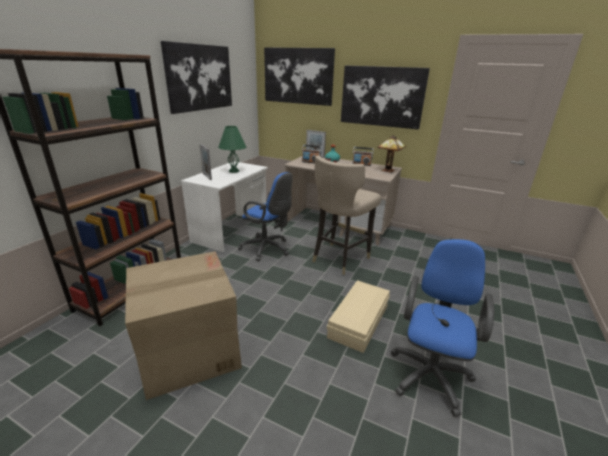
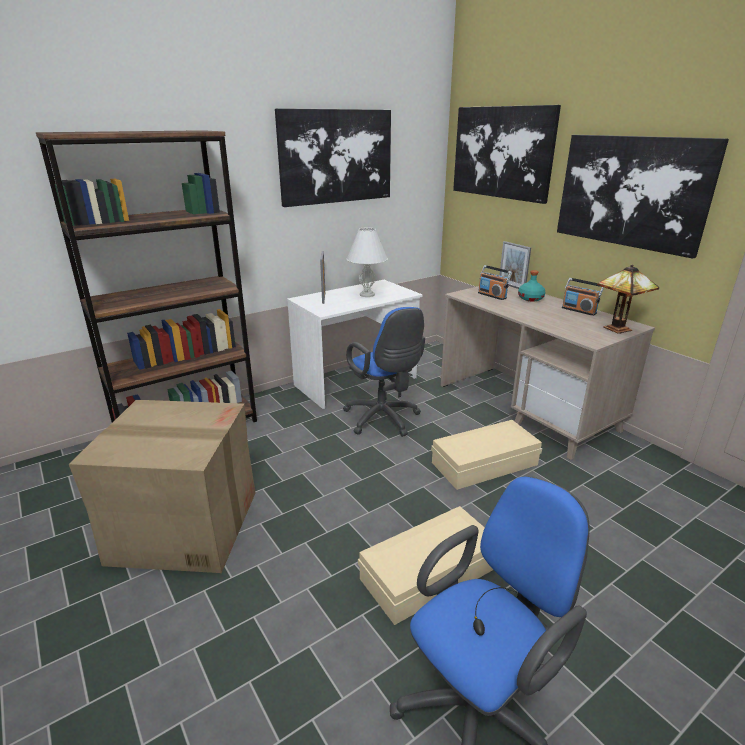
camera: 30 degrees right, 0 degrees up
(234, 171) = (367, 294): green table lamp -> white table lamp
(339, 258) = (482, 463): beige stool -> beige storage box

